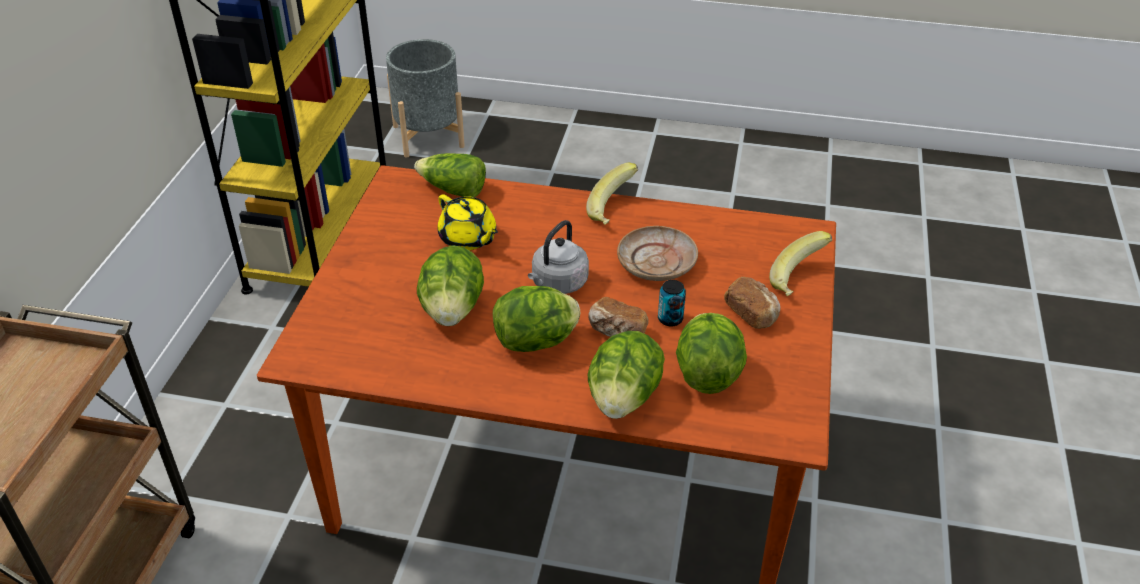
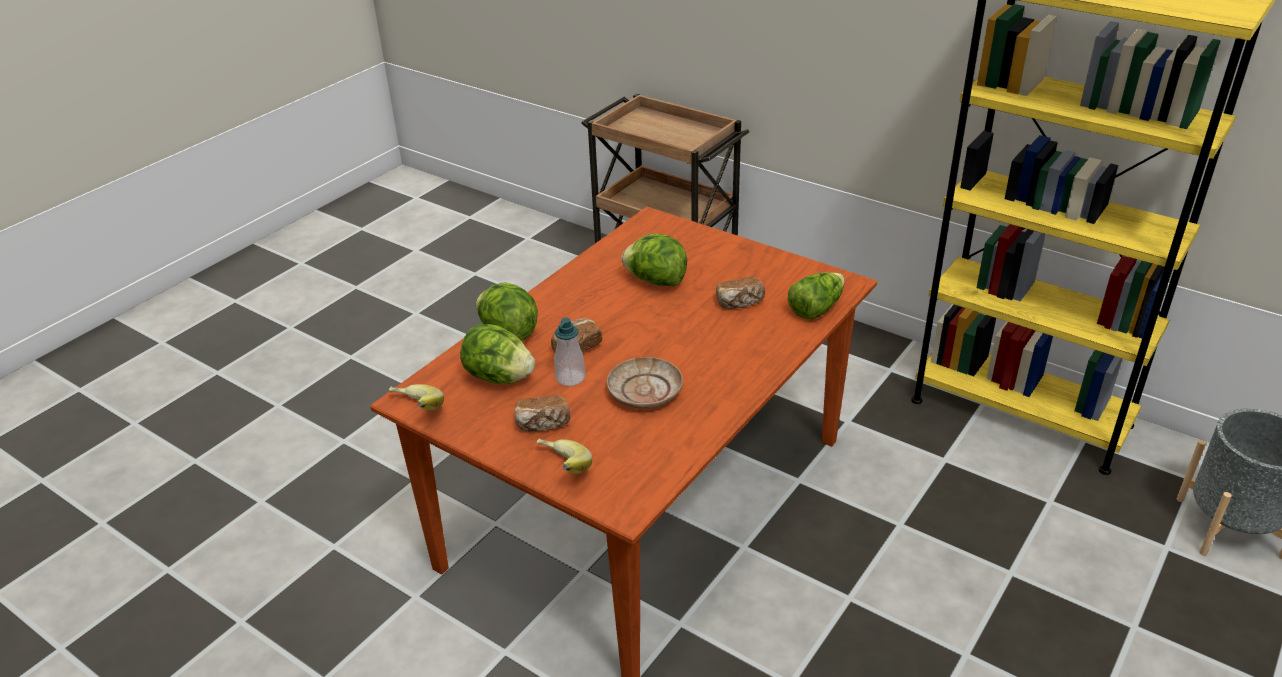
camera: 115 degrees right, 5 degrees down
(468, 239) = (740, 303): yellow teapot -> bread
(536, 341) = (594, 309): lettuce -> none
(558, 284) = (653, 333): grey kettle -> none
(614, 211) = (736, 388): banana -> banana (416, 412)
(670, 319) = (570, 378): can -> soap dispenser

